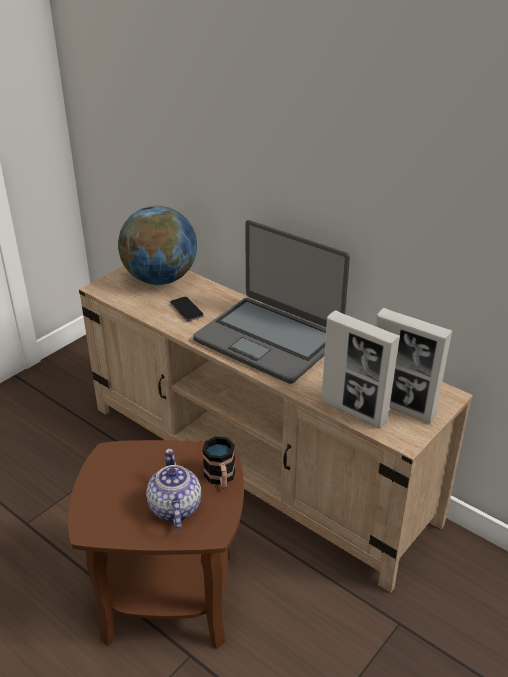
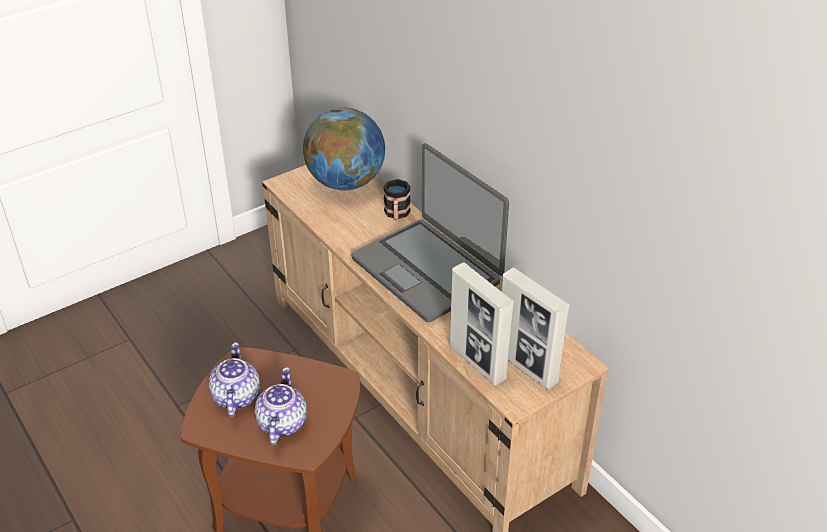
camera: 15 degrees right, 5 degrees up
(116, 491) = (235, 397): none -> teapot
(186, 310) = (358, 223): phone -> none
(220, 478) = (334, 404): mug -> mug (396, 214)

